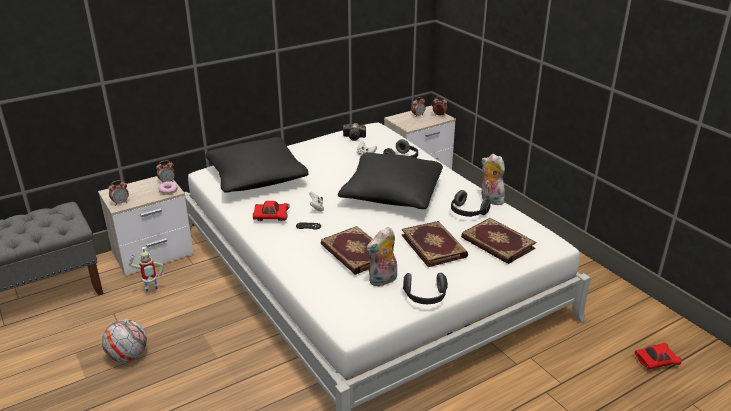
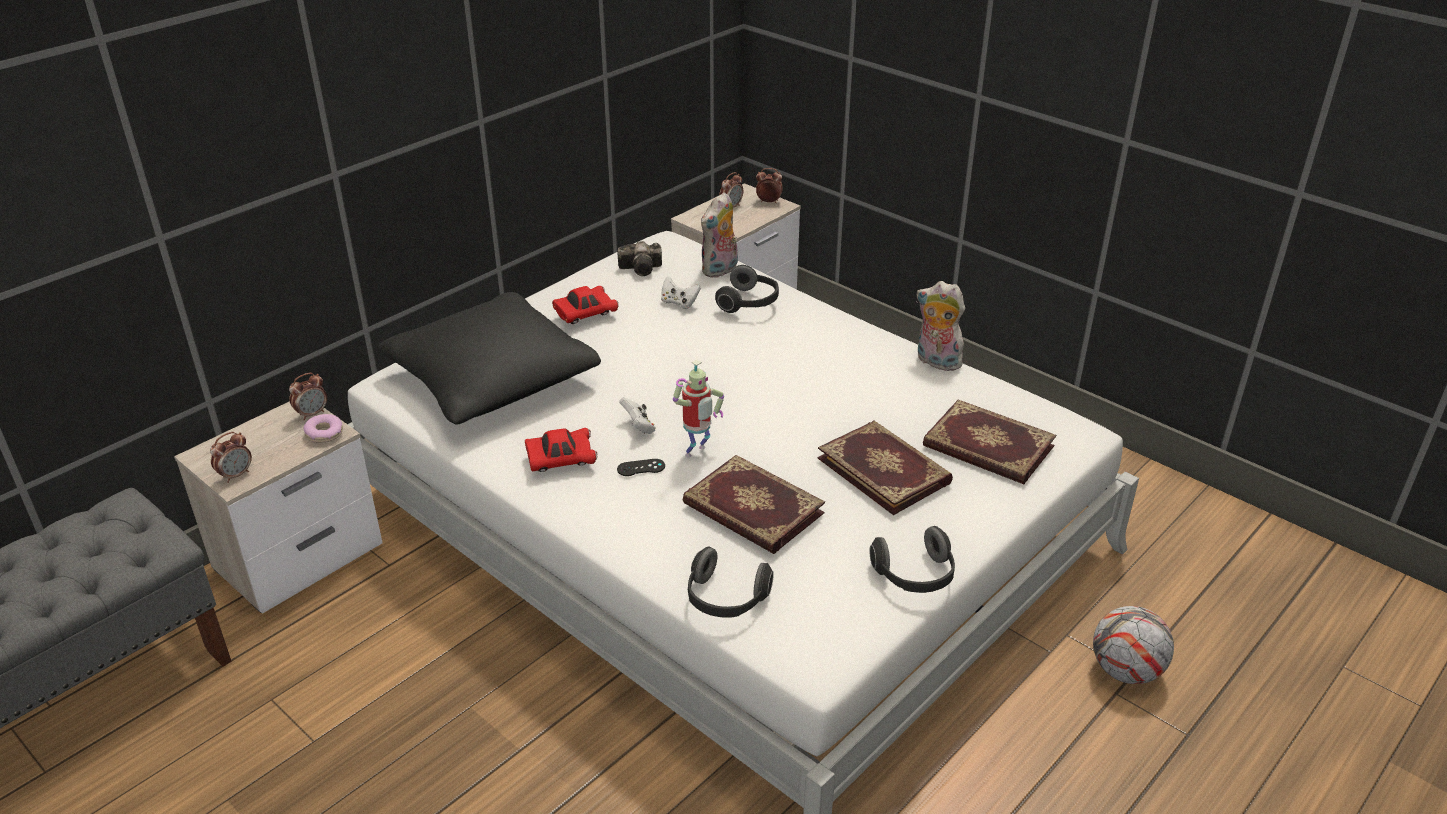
camera: 15 degrees left, 5 degrees up
(128, 356) = (340, 784): football -> football (1125, 671)
(152, 292) = (331, 640): toy robot -> toy robot (697, 453)
(383, 280) = (827, 556): plush toy -> plush toy (720, 270)
(392, 194) = (762, 377): black pillow -> none
(467, 213) = (910, 394): headphones -> headphones (725, 600)
(655, 362) = (1261, 603): red toy car -> red toy car (585, 314)

